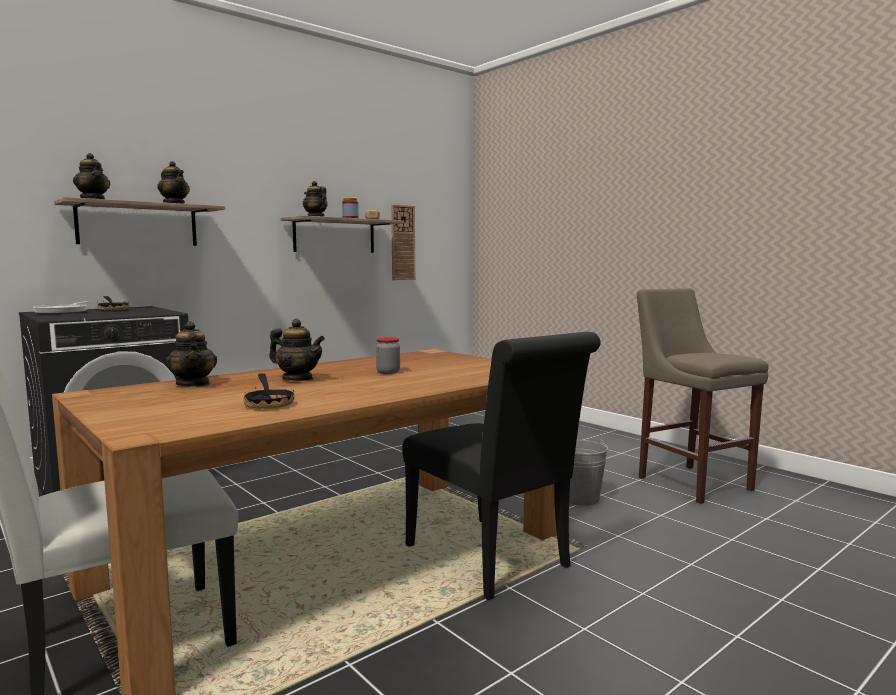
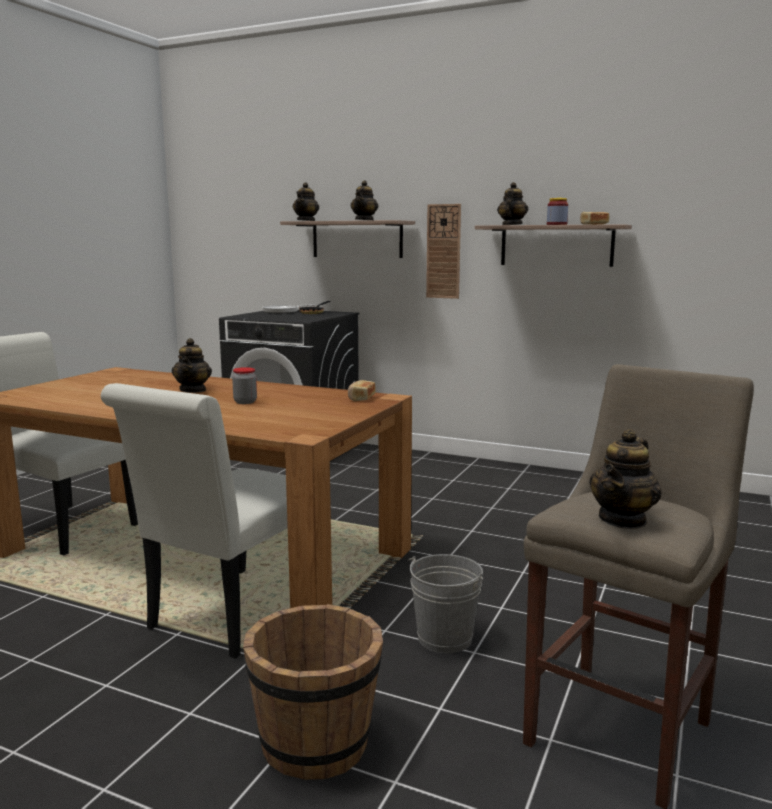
camera: 65 degrees right, 5 degrees up
(193, 384) = (159, 378): teapot -> teapot (623, 520)
(269, 403) = (96, 398): frying pan -> none
(402, 242) = (666, 253): wall clock -> wall clock (443, 251)
(426, 355) = (361, 398): none -> bread
(493, 561) = (229, 616): black chair -> white chair
(690, 554) = (316, 743): none -> brown bucket

